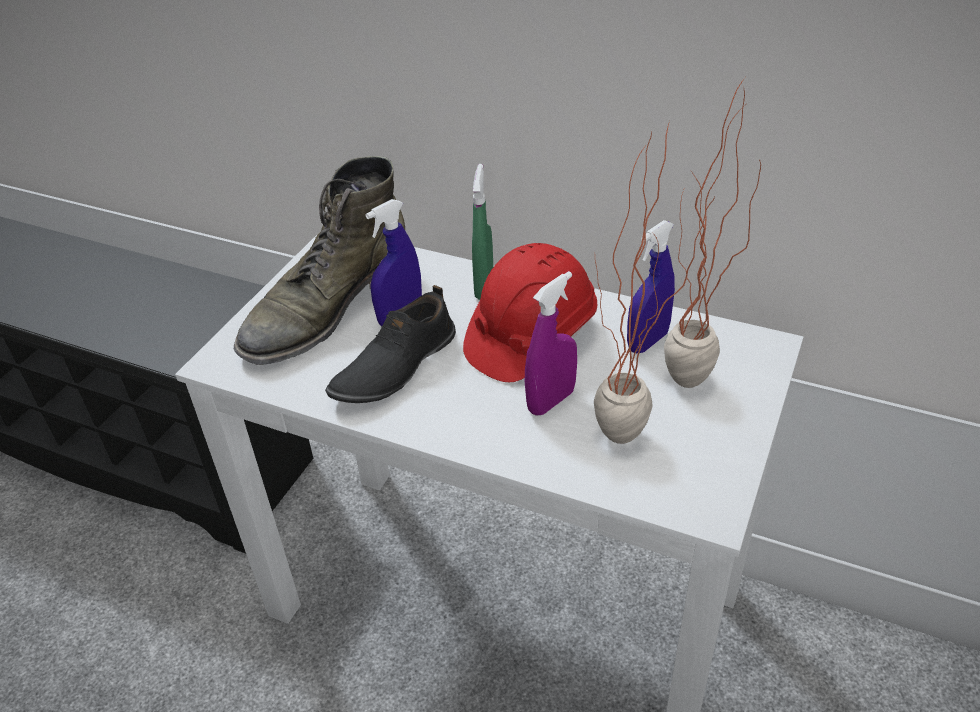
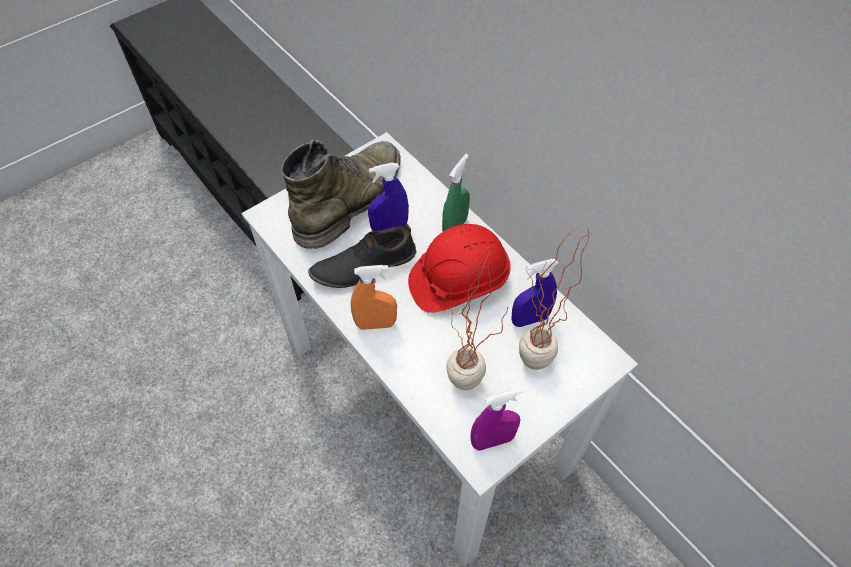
camera: 25 degrees right, 15 degrees up
(326, 306) = (350, 200): green boot -> green boot turned 150 degrees clockwise
(457, 422) = (376, 324): none -> orange spray bottle
(551, 401) = (439, 336): purple spray bottle -> purple spray bottle (492, 440)

